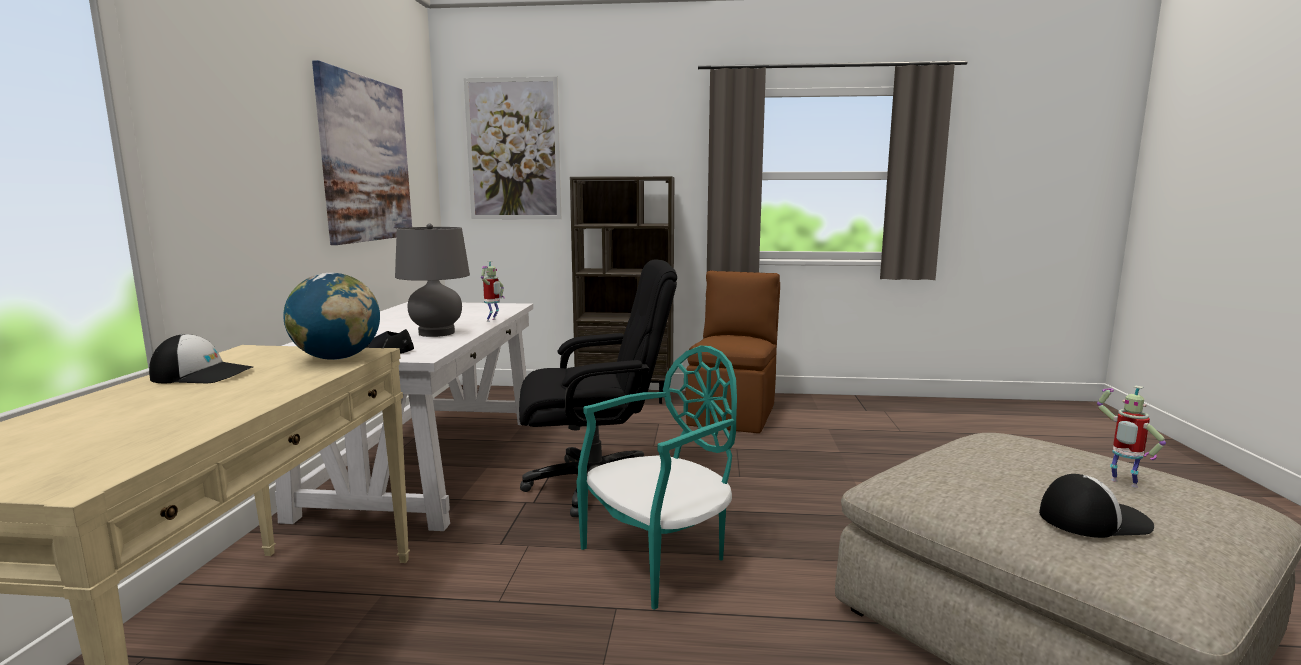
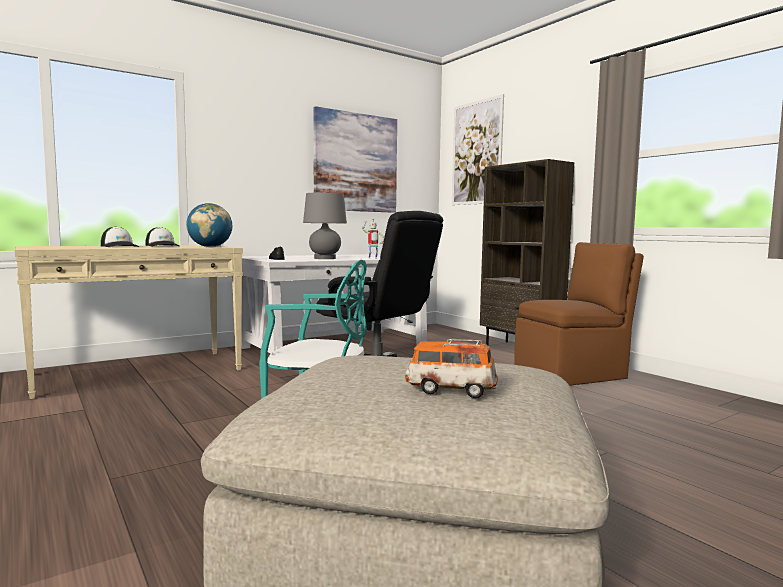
camera: 50 degrees right, 5 degrees down
(1093, 519) = (340, 385): cap -> cap (120, 246)
(1121, 484) = (451, 390): toy robot -> toy car

